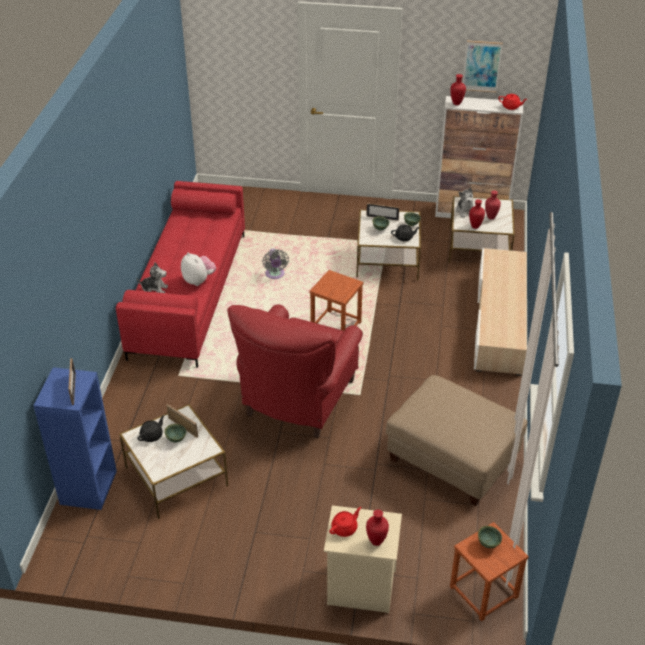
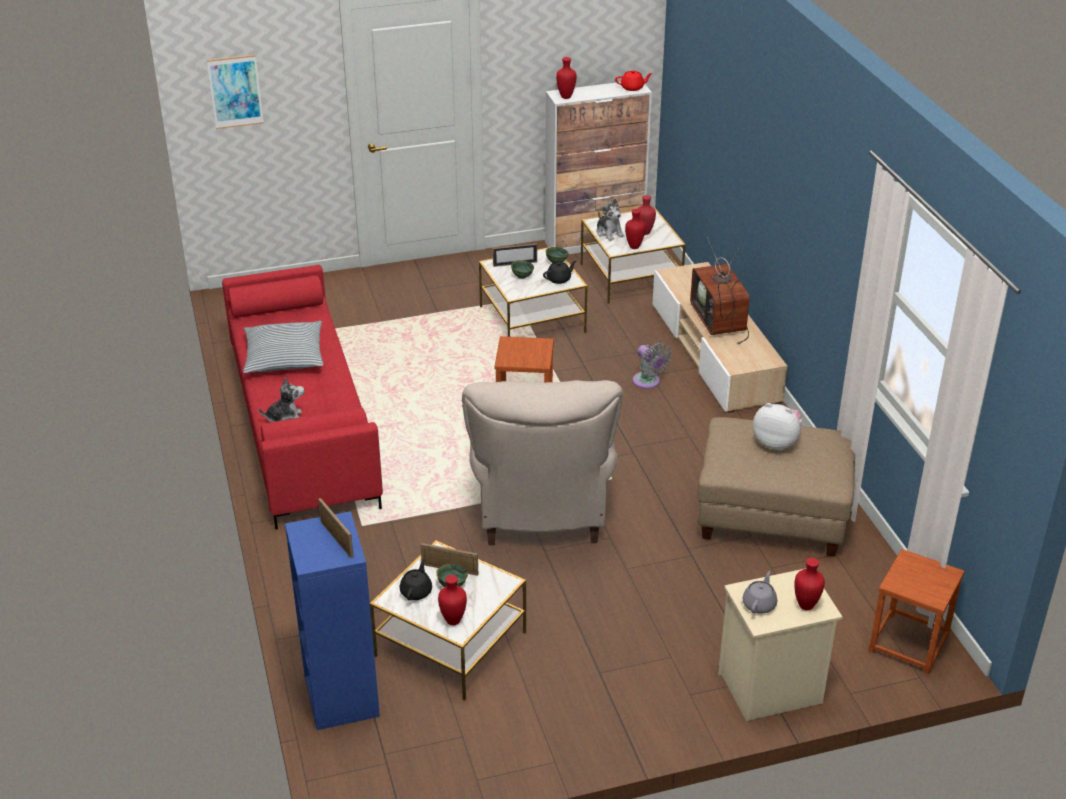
camera: 25 degrees left, 5 degrees down
(160, 464) = (453, 620): none -> red vase
(184, 245) = (284, 357): none -> pillow
(199, 280) = (338, 393): plush toy -> plush toy (776, 443)
(275, 275) = (401, 373): grey fan -> grey fan (648, 382)
(298, 401) = (541, 509): red armchair -> beige armchair
(345, 528) = (759, 604): red teapot -> grey teapot
(482, 66) = (586, 43): picture -> picture (235, 91)
(488, 543) = (913, 572): green bowl -> none
(502, 301) = (720, 321): none -> television

